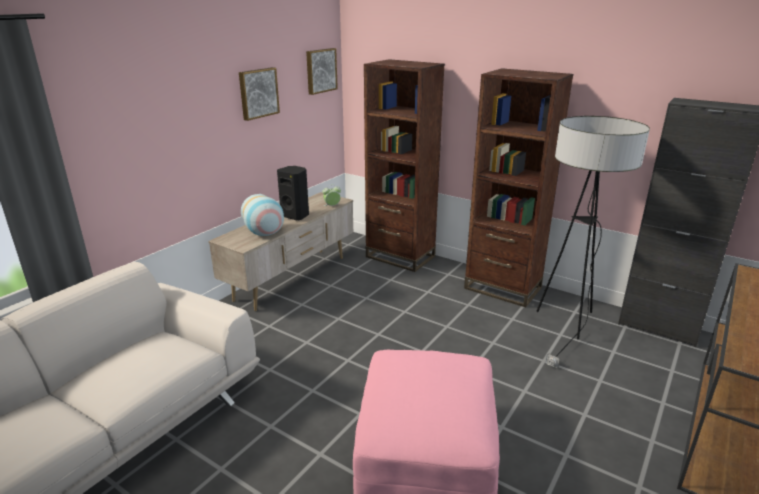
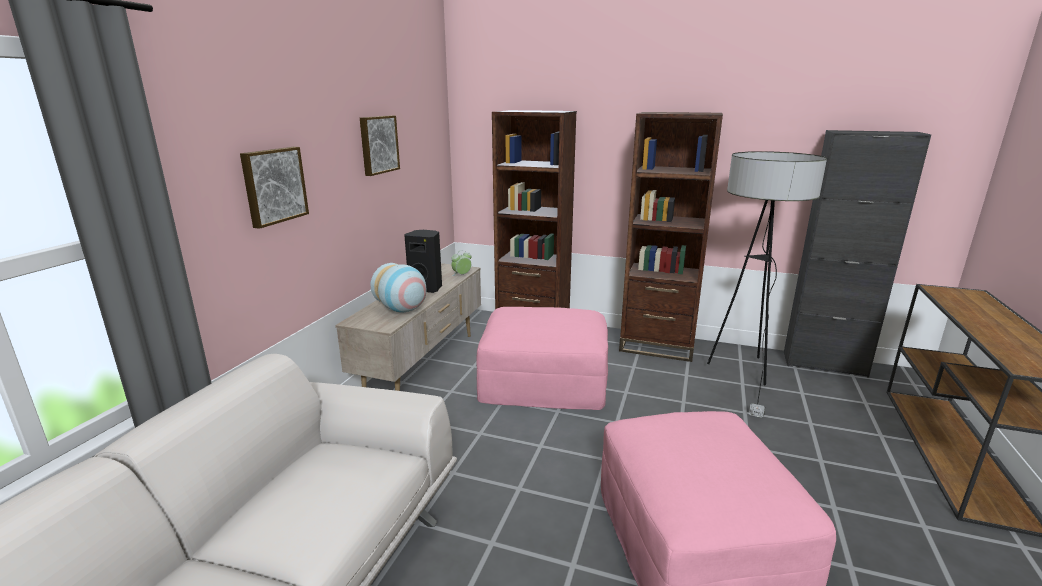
camera: 15 degrees left, 5 degrees down
(320, 70) = (432, 124): picture -> picture (273, 185)
(382, 306) = (544, 381): none -> pink ottoman

